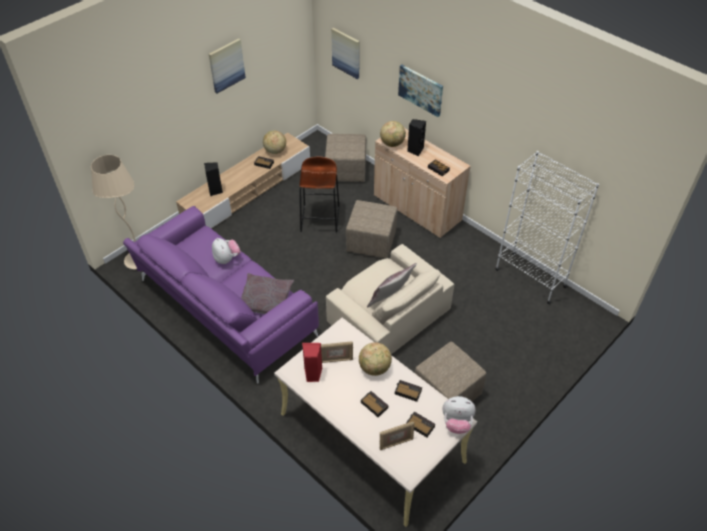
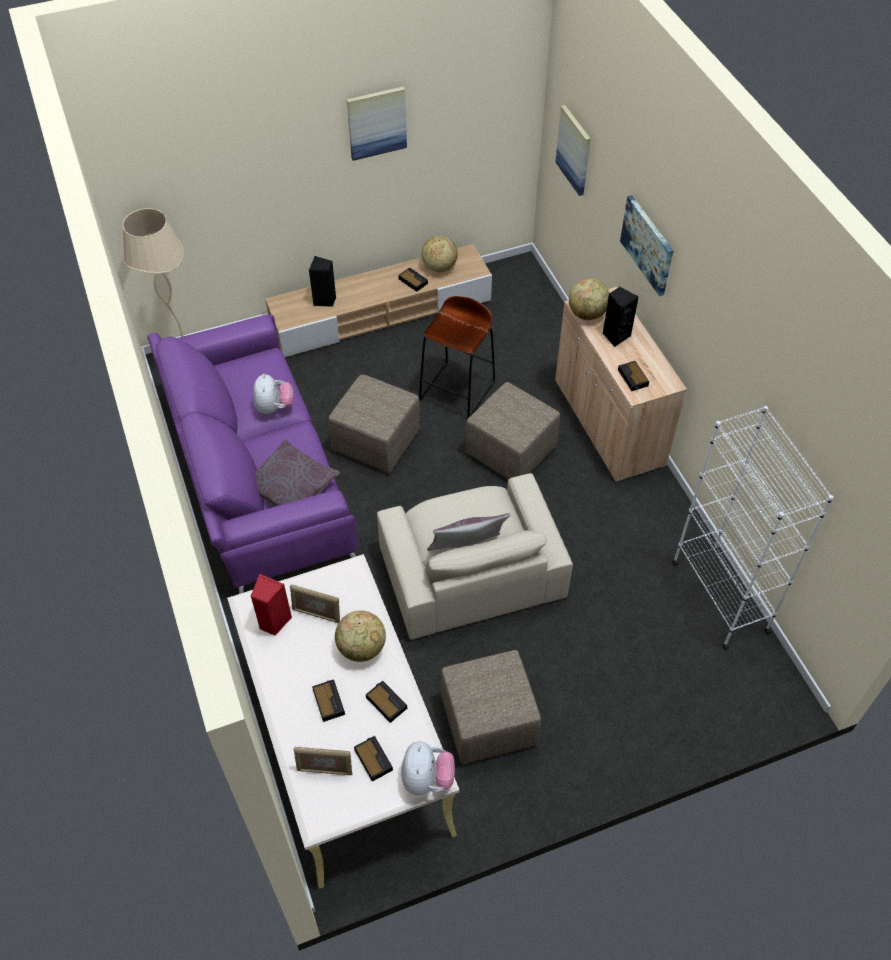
camera: 25 degrees right, 5 degrees up
(345, 171) = (535, 328): beige ottoman -> beige ottoman (375, 441)
(456, 422) = (427, 778): plush toy -> plush toy turned 120 degrees counterclockwise

